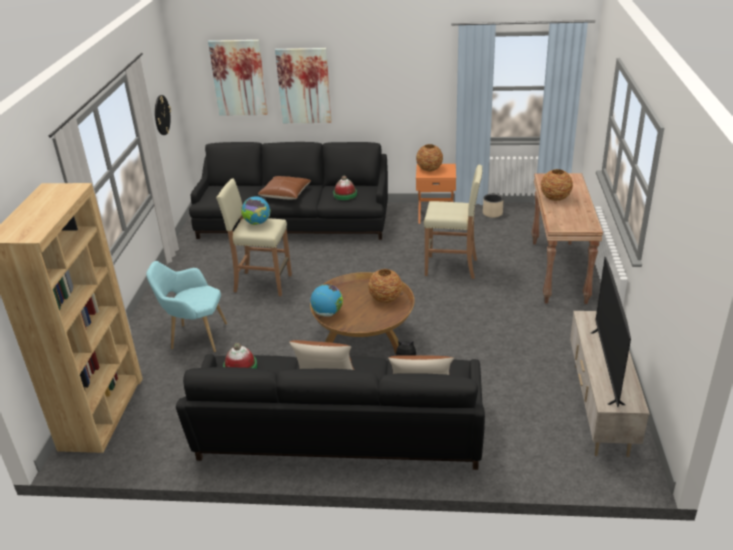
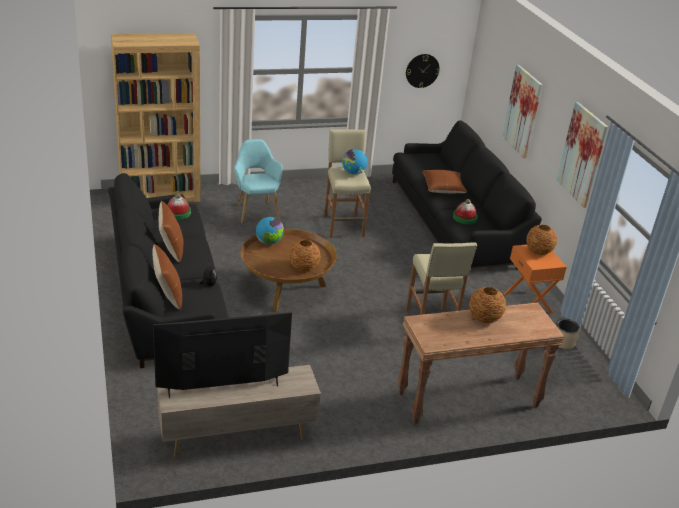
camera: 65 degrees right, 0 degrees up
(238, 78) = (496, 77): picture -> picture (582, 154)

